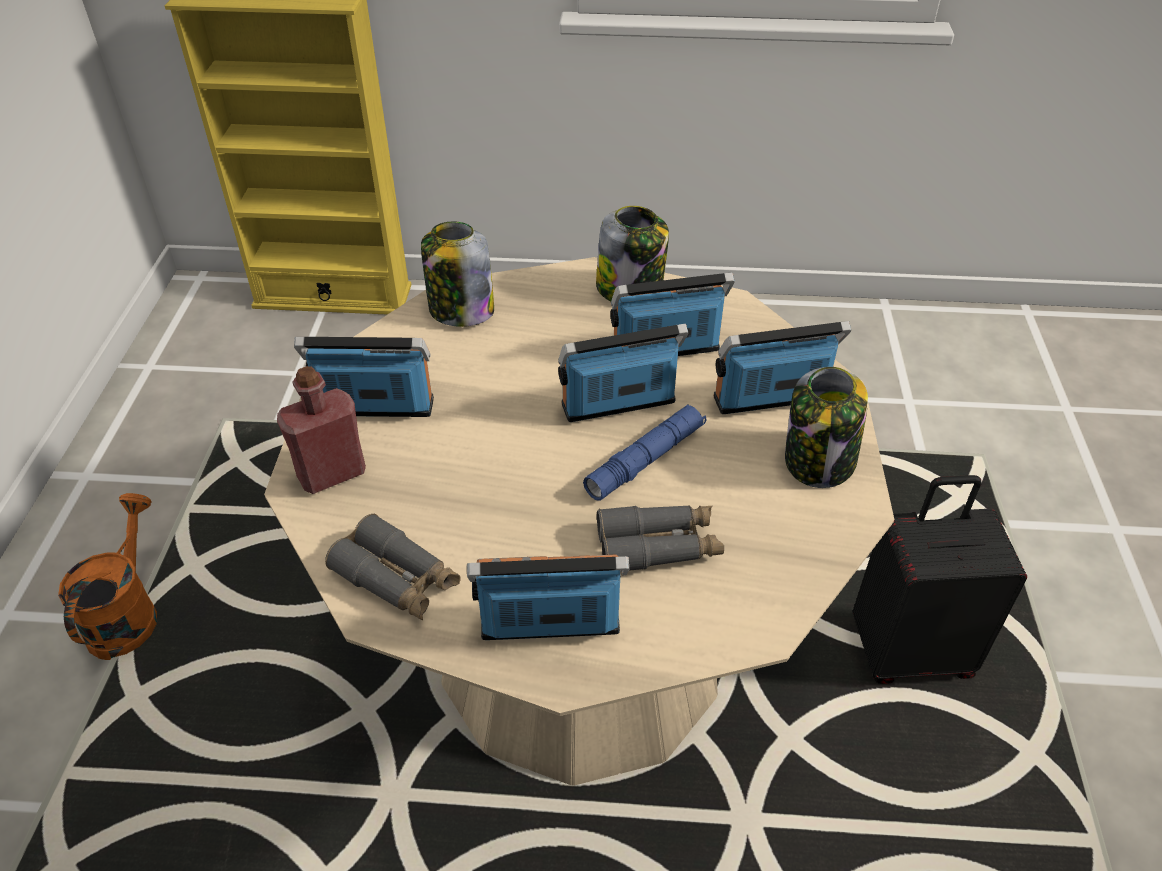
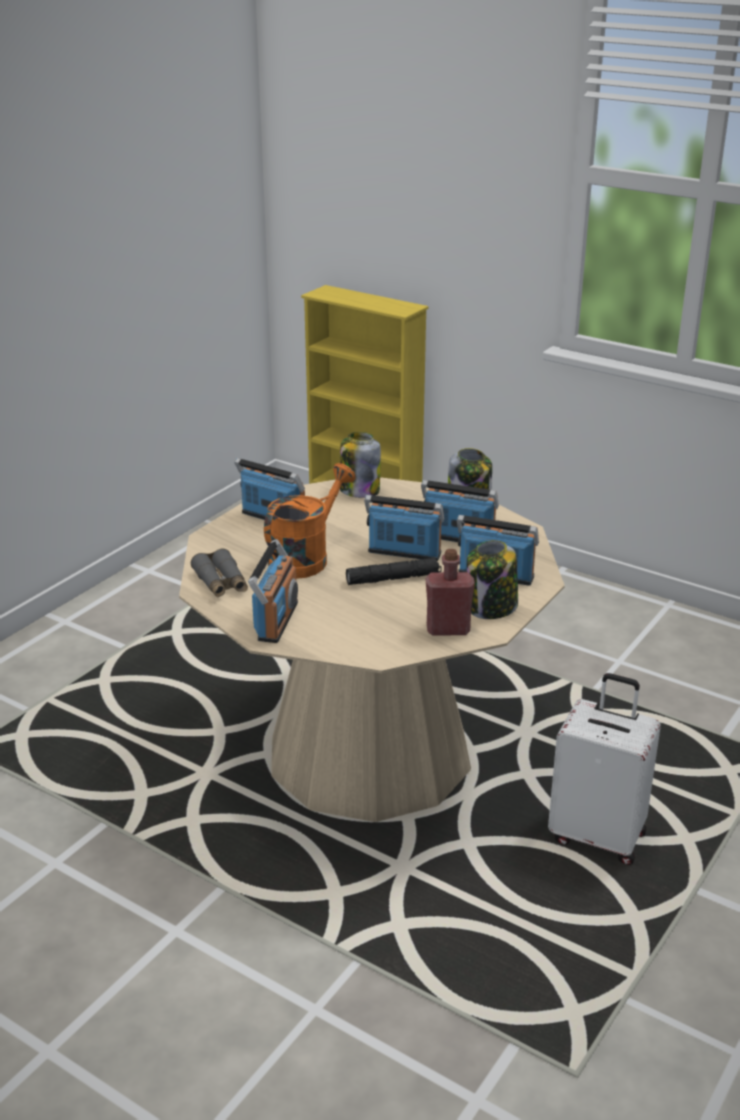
camera: 30 degrees right, 15 degrees down
(128, 614) = (126, 643): orange watering can -> orange watering can (305, 558)
(332, 474) = (227, 537): red bottle -> red bottle (448, 629)
(550, 625) = (276, 621): radio -> radio turned 75 degrees clockwise
(645, 460) = (393, 578): blue flashlight -> black flashlight
(658, 546) = (362, 612): grey binoculars -> none
(909, 650) = (598, 835): black suitcase -> white suitcase

